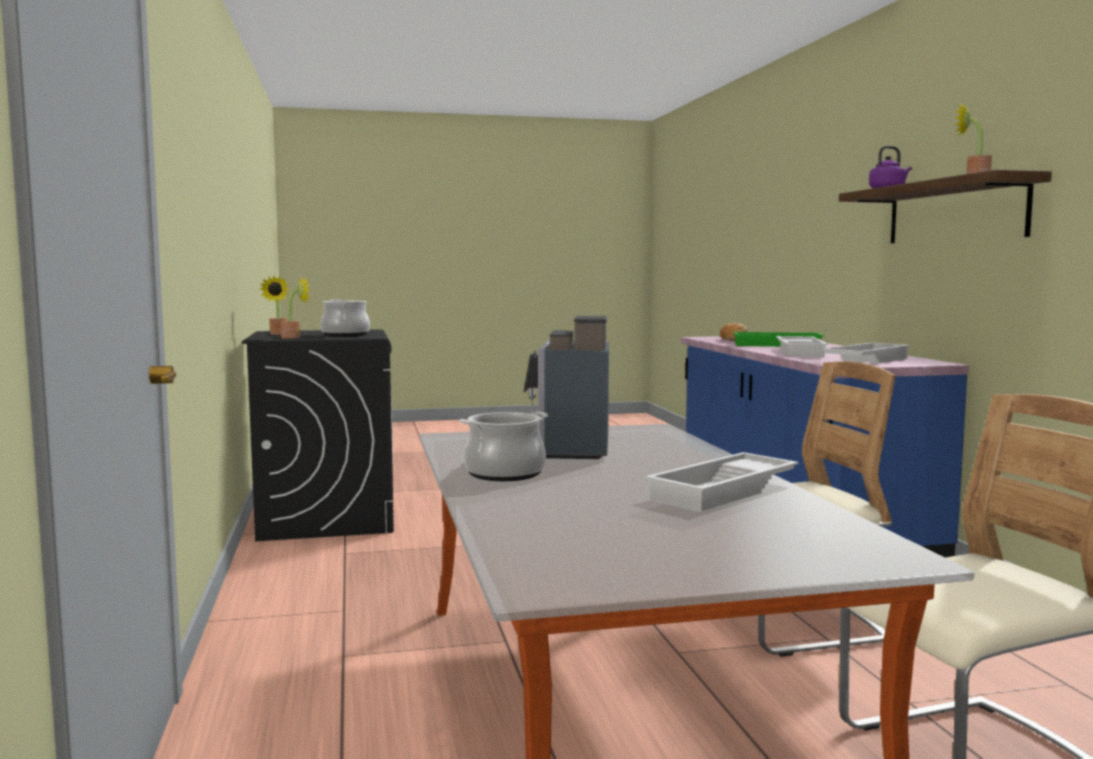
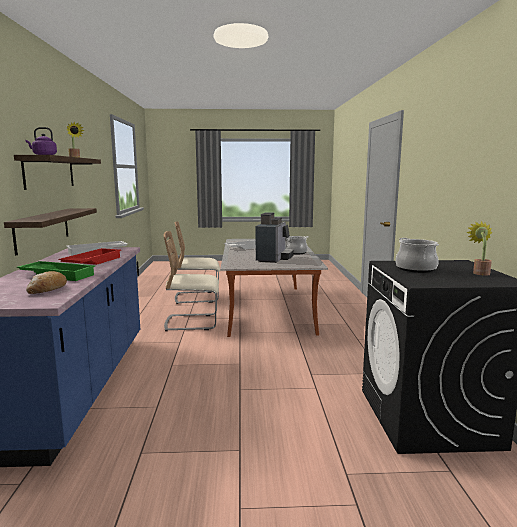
camera: 170 degrees left, 5 degrees up
(294, 337) = (445, 264): potted plant -> none
(801, 352) = (92, 262): white tray -> red tray
(917, 310) = (43, 229): none -> shelf

